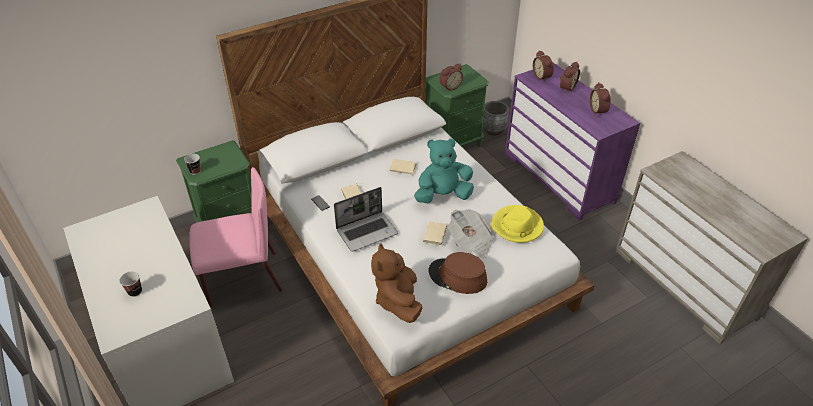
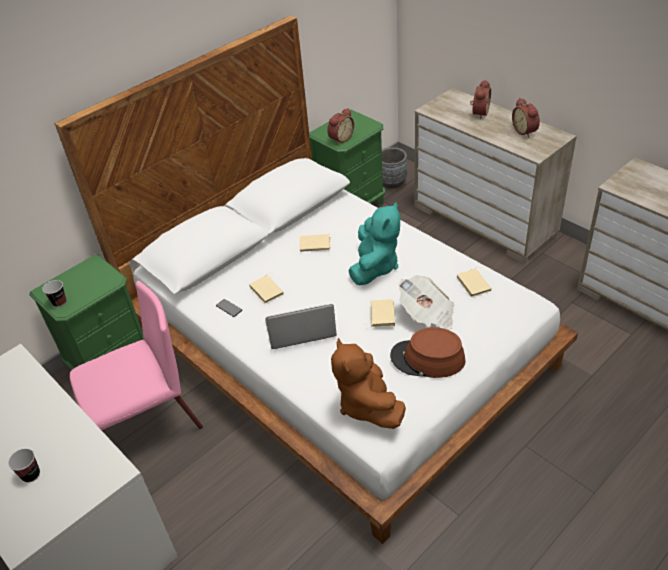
camera: 10 degrees left, 0 degrees up
(367, 231) = (299, 329): laptop -> laptop turned 150 degrees counterclockwise
(443, 195) = (374, 267): turquoise plush toy -> turquoise plush toy turned 135 degrees clockwise
(517, 226) = (474, 284): yellow hat -> beige book
(542, 76) = (447, 106): alarm clock -> none
(559, 177) = (484, 220): purple dresser -> beige dresser

